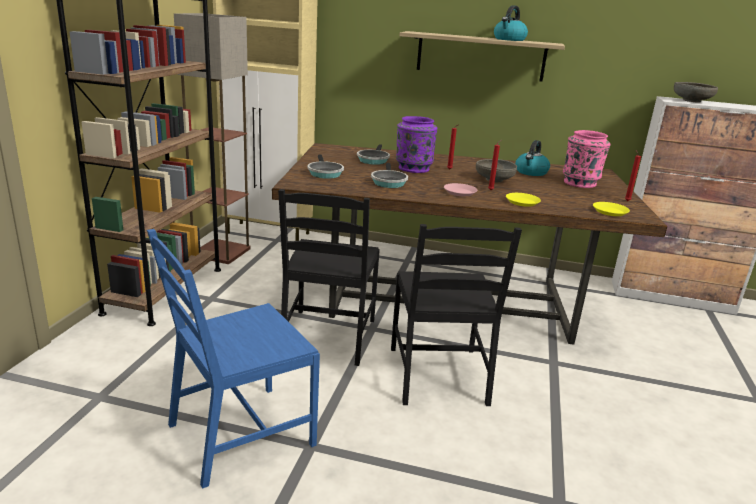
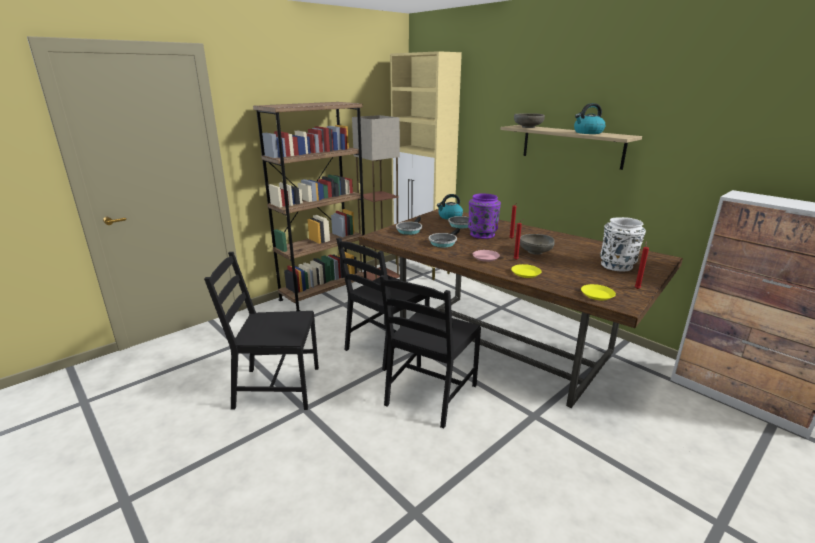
camera: 35 degrees right, 0 degrees up
(239, 434) = (276, 388): blue chair -> black chair
(531, 172) = (583, 250): kettle -> kettle (450, 217)
(580, 183) = (617, 265): pink vase -> white vase
(691, 101) = (763, 198): grey bowl -> grey bowl (528, 127)

